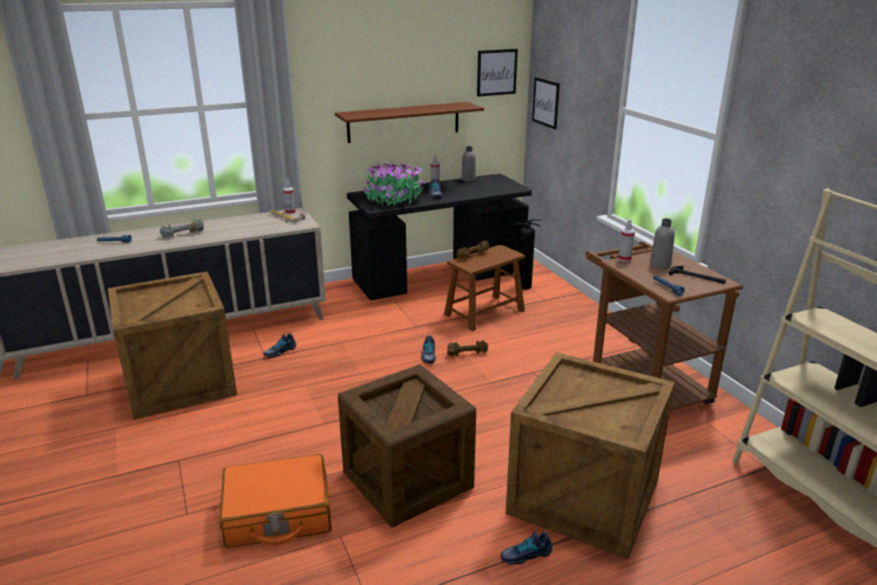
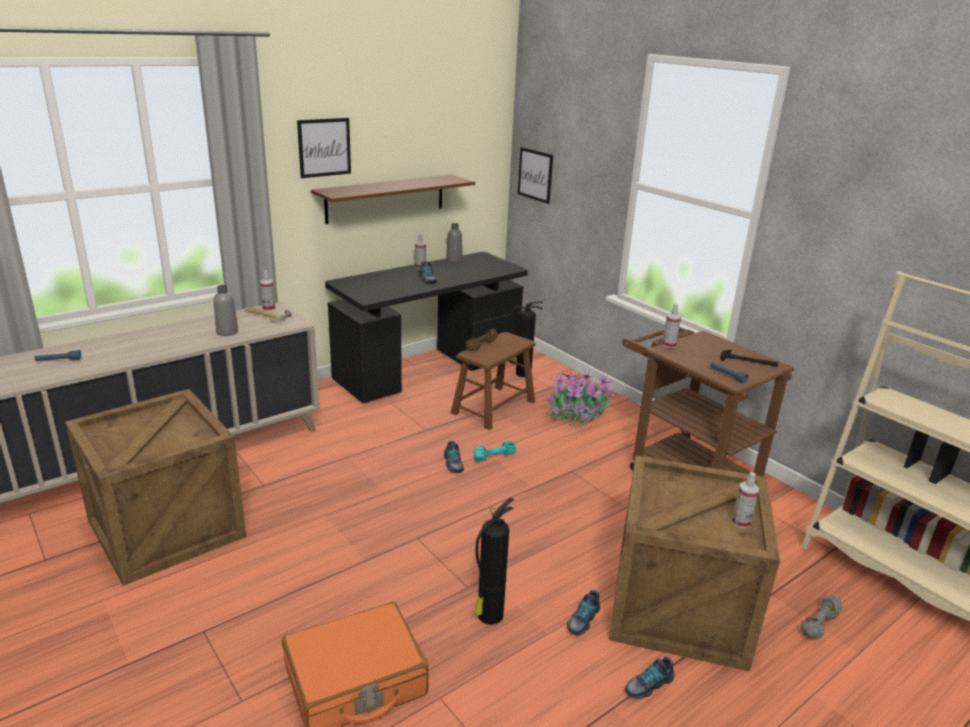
camera: 15 degrees left, 0 degrees up
(183, 234) = (147, 345): grey dumbbell -> grey dumbbell (820, 624)
(279, 351) = (278, 475): shoe -> shoe (582, 620)
(393, 200) = (384, 288): potted plant -> potted plant (577, 415)
(407, 480) = (489, 616): crate -> fire extinguisher
(467, 353) = (494, 457): brown dumbbell -> turquoise dumbbell
(496, 72) = (480, 142): picture -> picture (324, 147)
(628, 417) = (741, 522): none -> spray bottle
(660, 265) = (706, 350): grey bottle -> grey bottle (227, 332)

